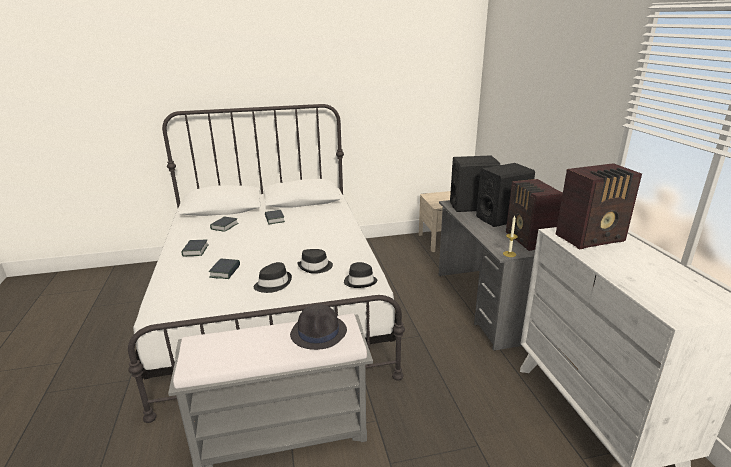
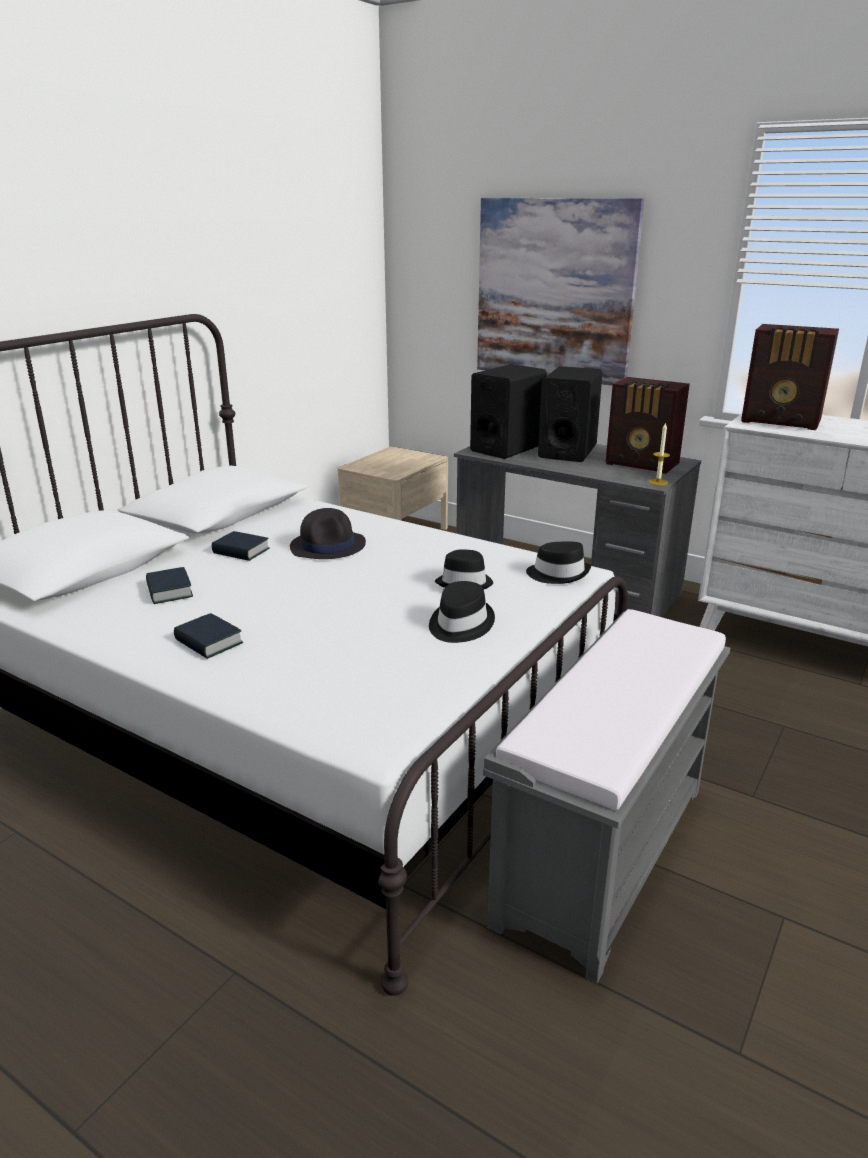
camera: 45 degrees left, 0 degrees up
(225, 271) = (345, 644): book -> none
(319, 332) = (646, 644): black hat -> black hat (328, 546)
(540, 112) = (554, 291): none -> picture
(591, 238) = (782, 421): radio -> radio turned 90 degrees clockwise

